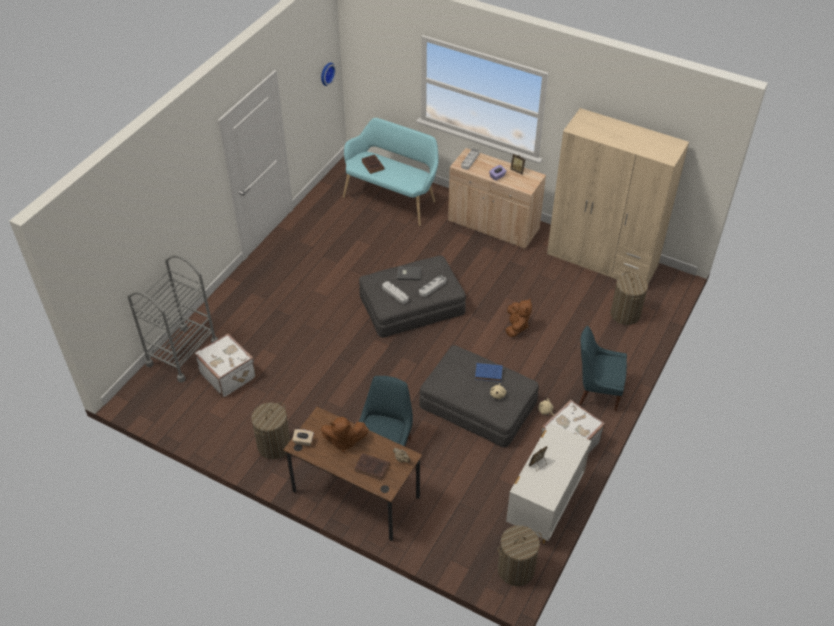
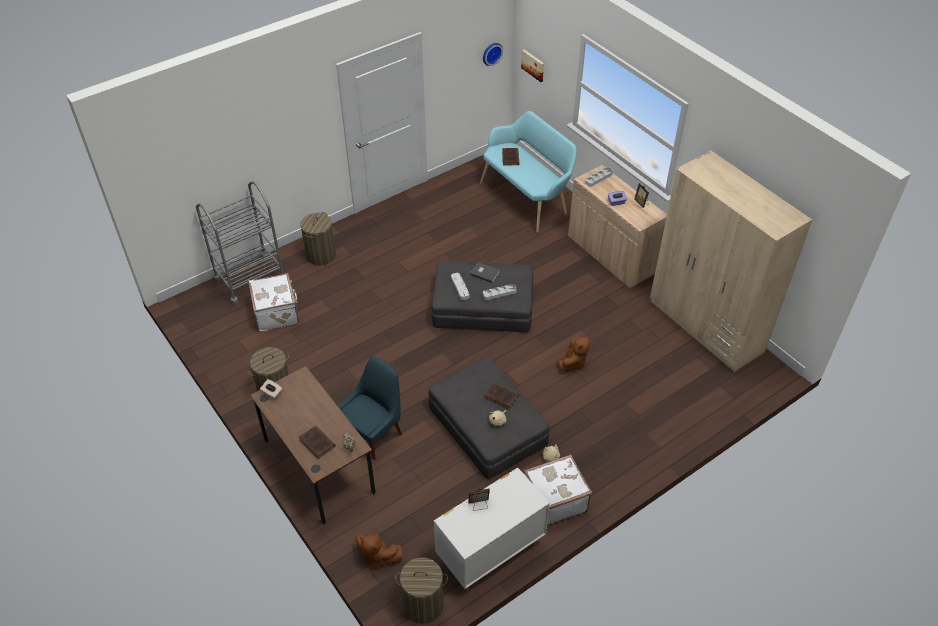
camera: 25 degrees right, 0 degrees up
(344, 441) = (308, 408): brown plush toy -> brown plush toy (378, 556)
(367, 74) = (533, 65): none -> picture
(489, 373) = (502, 397): blue book -> brown book
(597, 391) = (617, 458): blue chair -> none
(625, 314) = (697, 390): laundry basket -> laundry basket (321, 255)

